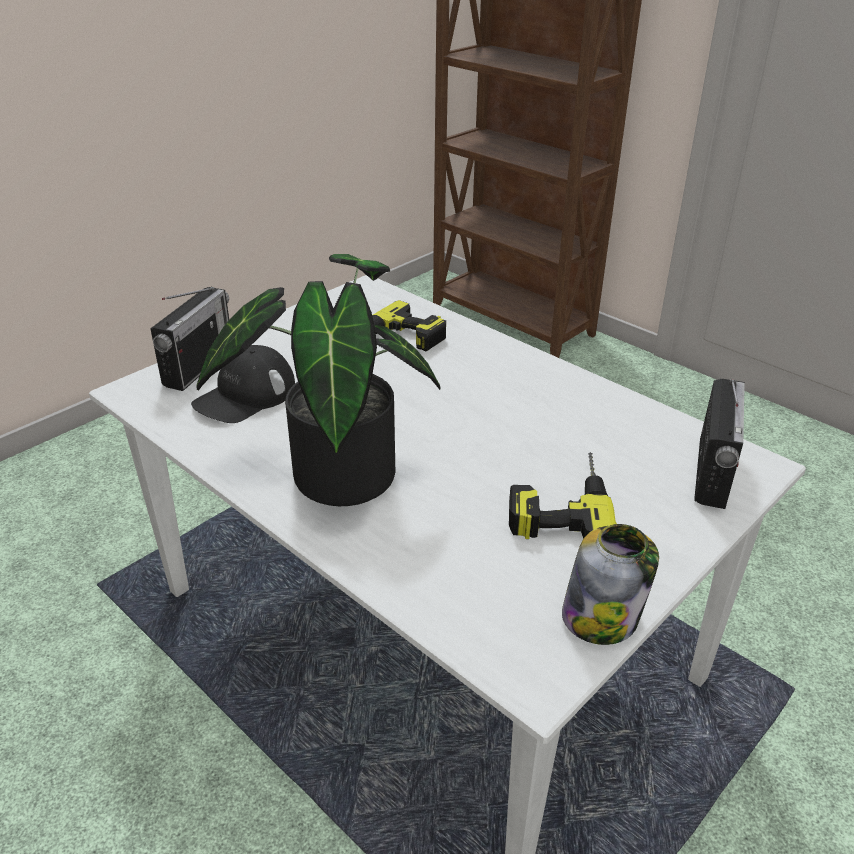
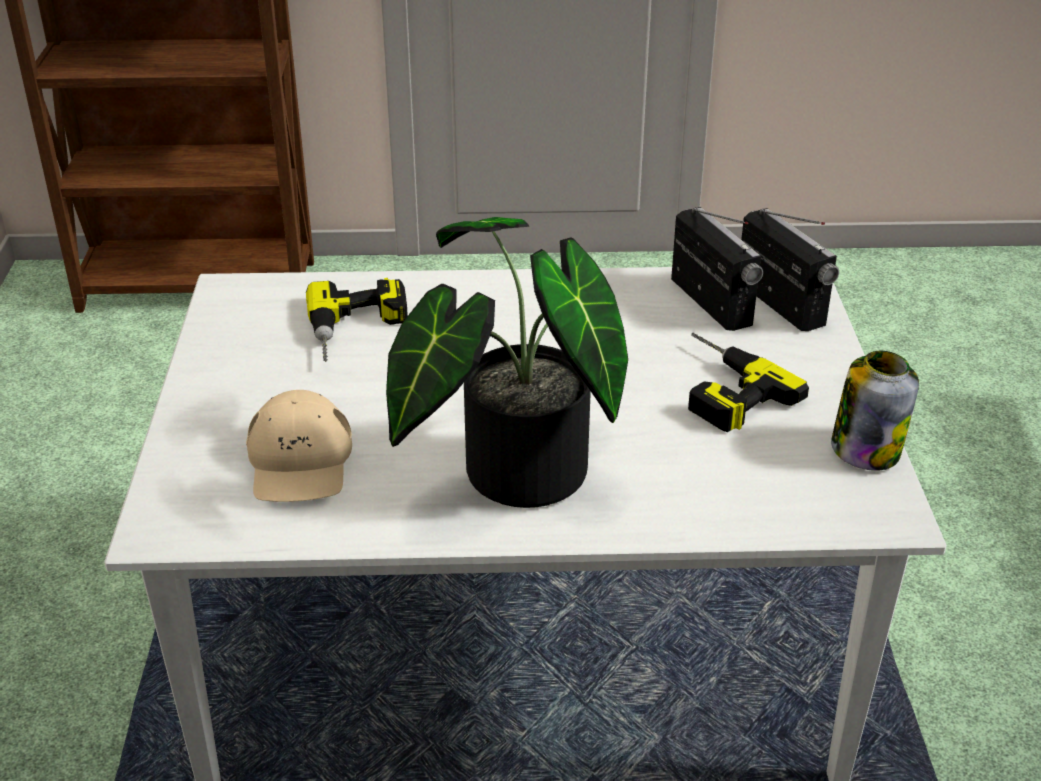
camera: 45 degrees left, 0 degrees up
(198, 366) = (189, 463): radio -> radio (710, 302)
(245, 395) = (300, 461): black cap -> beige cap

